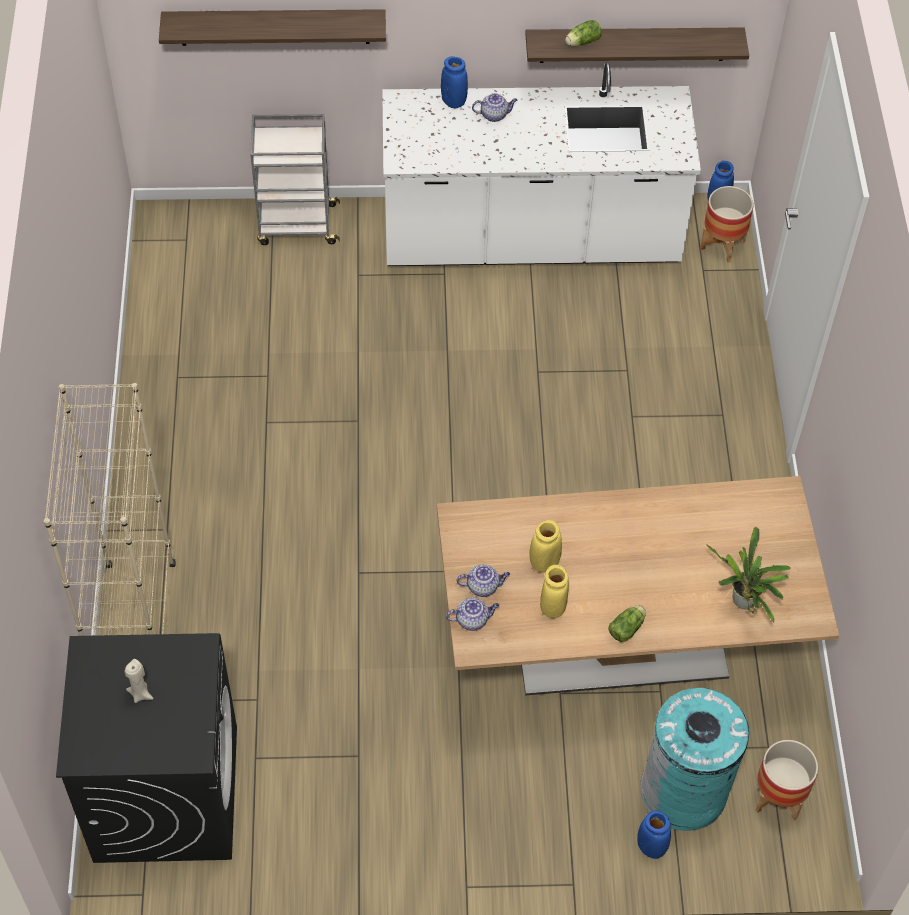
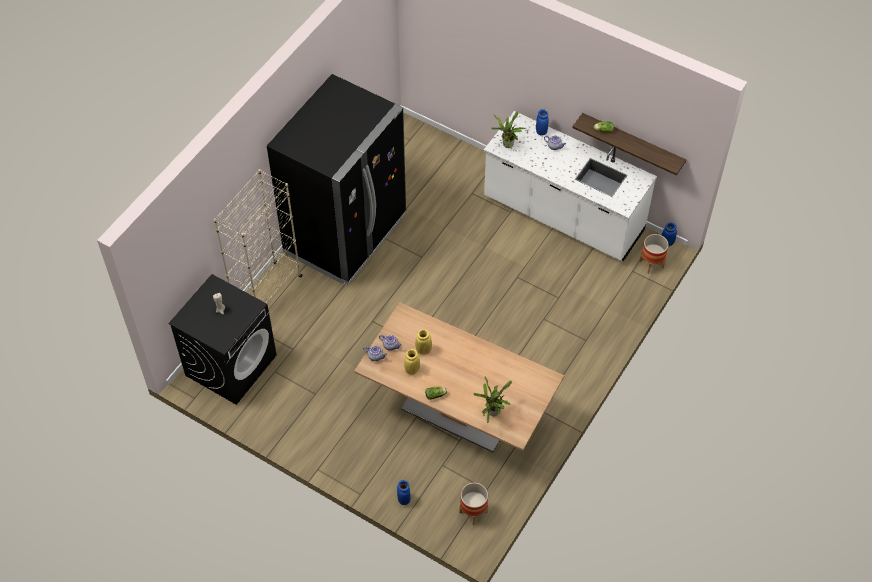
camera: 35 degrees right, 0 degrees up
(198, 451) = (346, 234): none -> black fridge
(274, 27) = (470, 59): shelf -> none
(296, 225) = (462, 157): grey cart -> none
(418, 150) = (507, 146): none -> potted plant
(684, 791) = (435, 486): turquoise trash can -> none

